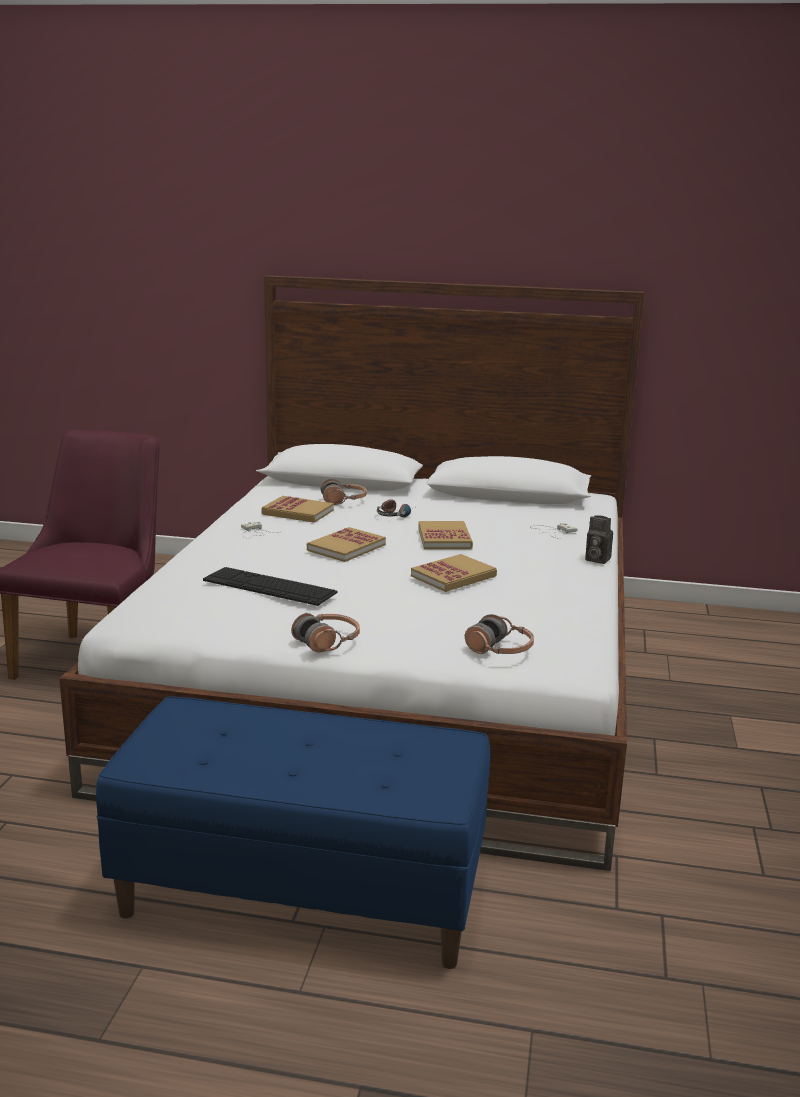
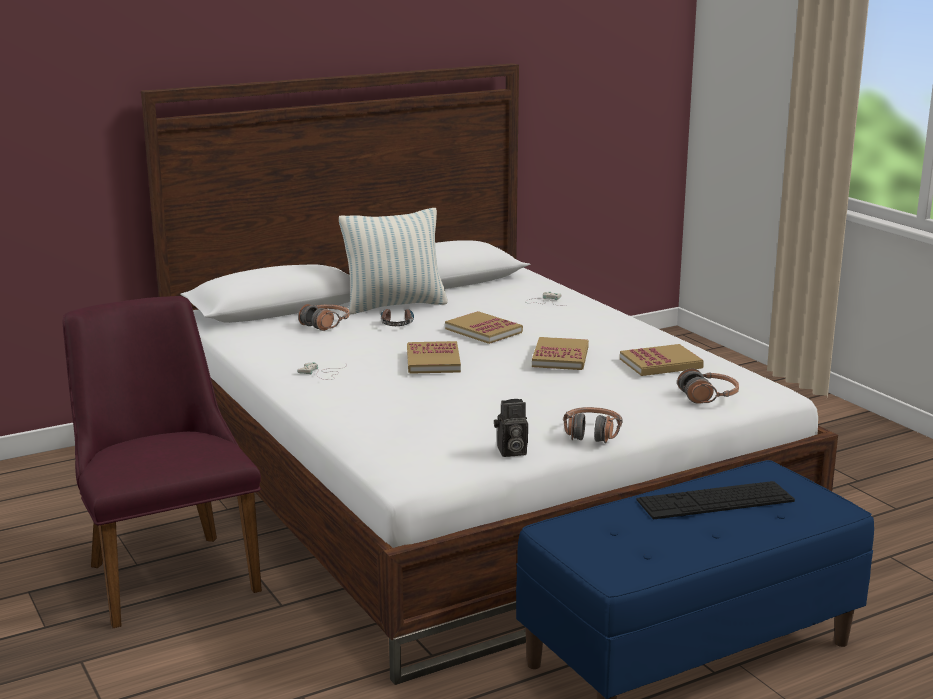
camera: 40 degrees left, 0 degrees up
(269, 586) = (458, 410): keyboard -> keyboard (715, 500)
(298, 512) = (311, 345): book -> book (660, 363)
(427, 502) = (395, 305): none -> pillow
(596, 559) = (617, 314): camera -> camera (510, 452)

